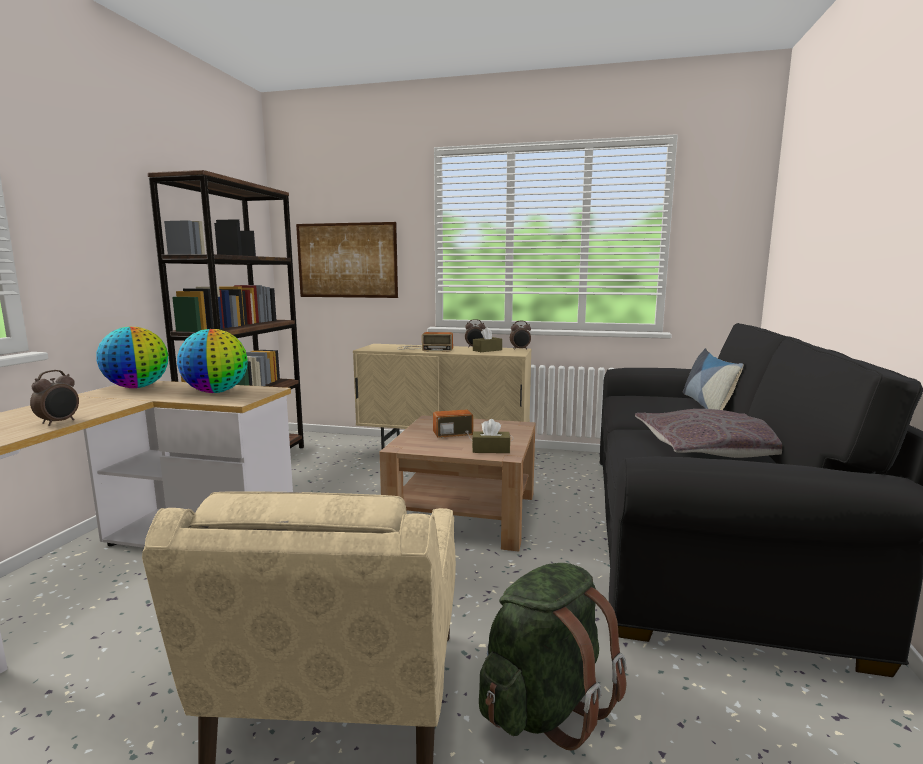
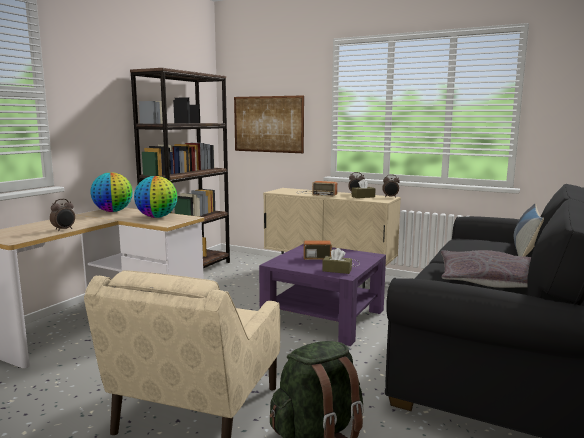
camera: 15 degrees right, 0 degrees up
(464, 513) = (324, 317): brown coffee table -> purple coffee table

